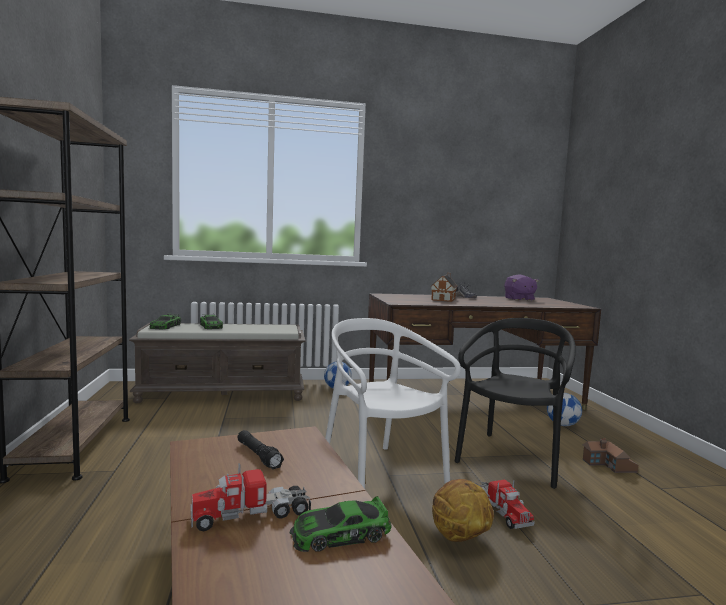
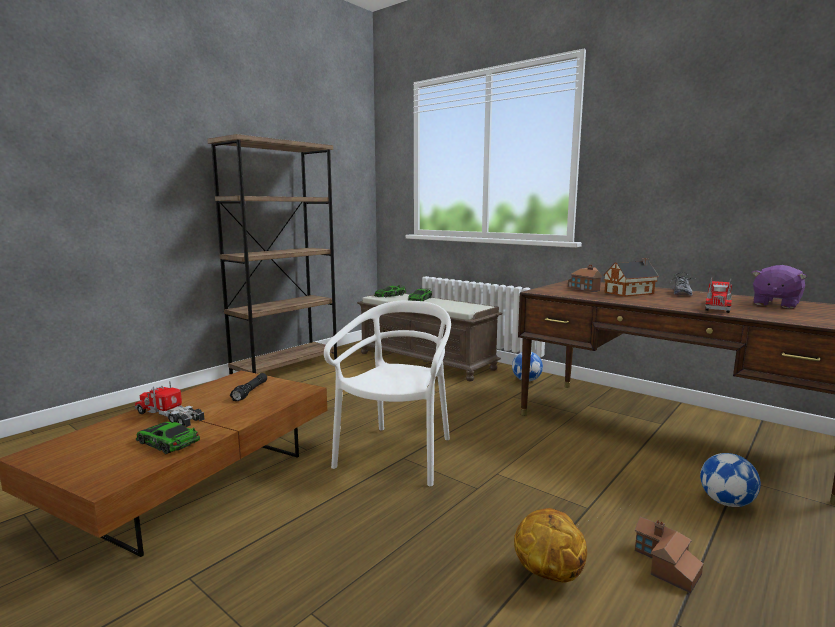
camera: 50 degrees right, 5 degrees up
(410, 298) = (585, 288): none -> toy house
(459, 537) = (345, 519): basketball -> basketball (547, 574)
(498, 509) = (423, 523): toy truck -> toy truck (717, 307)
(512, 458) = (549, 499): black chair -> none

